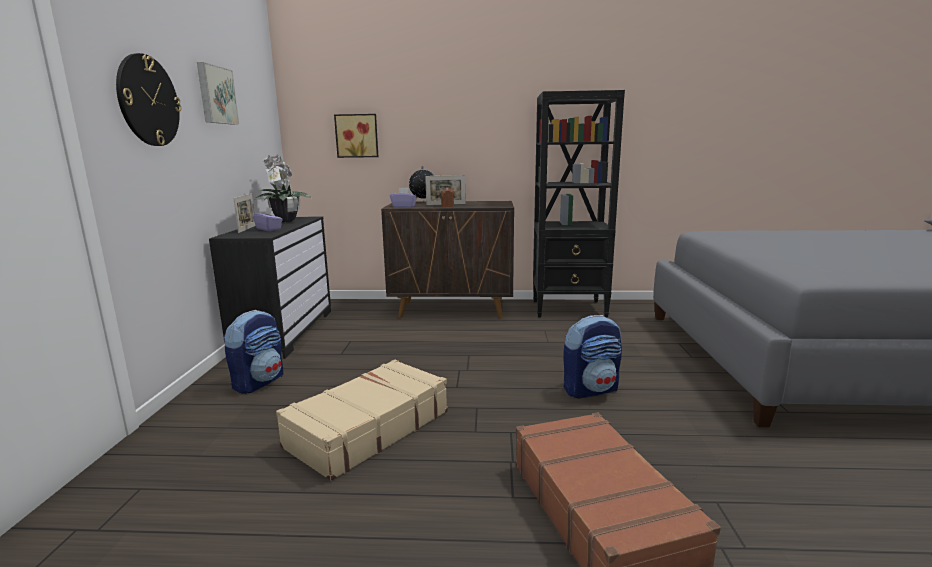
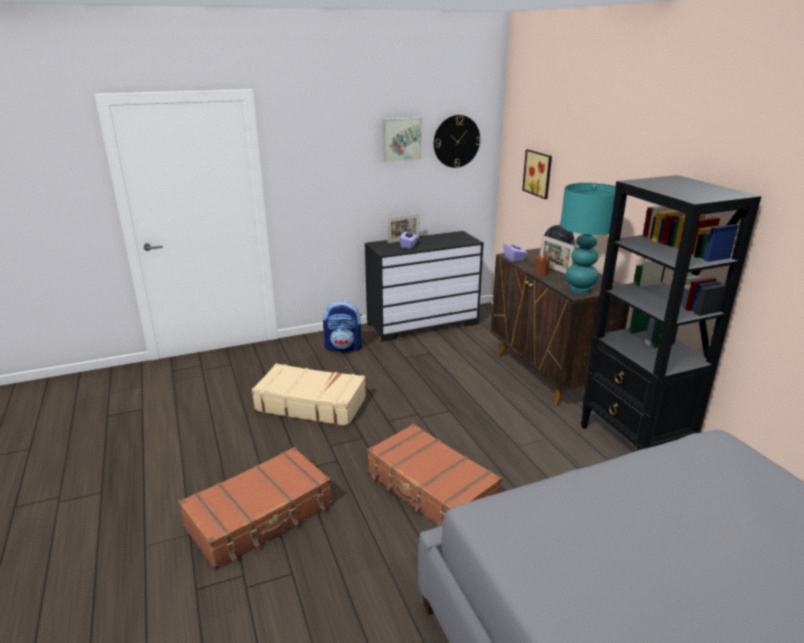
camera: 65 degrees right, 10 degrees up
(148, 101) = (323, 155): wall clock -> wall clock (456, 141)
(285, 221) = (445, 239): potted plant -> none
(496, 205) = (580, 289): none -> turquoise table lamp
(591, 389) = (431, 489): backpack -> brown suitcase

